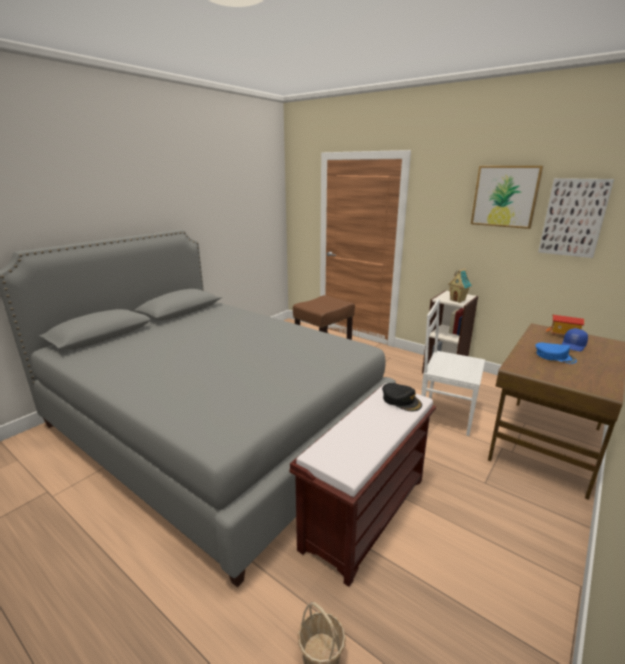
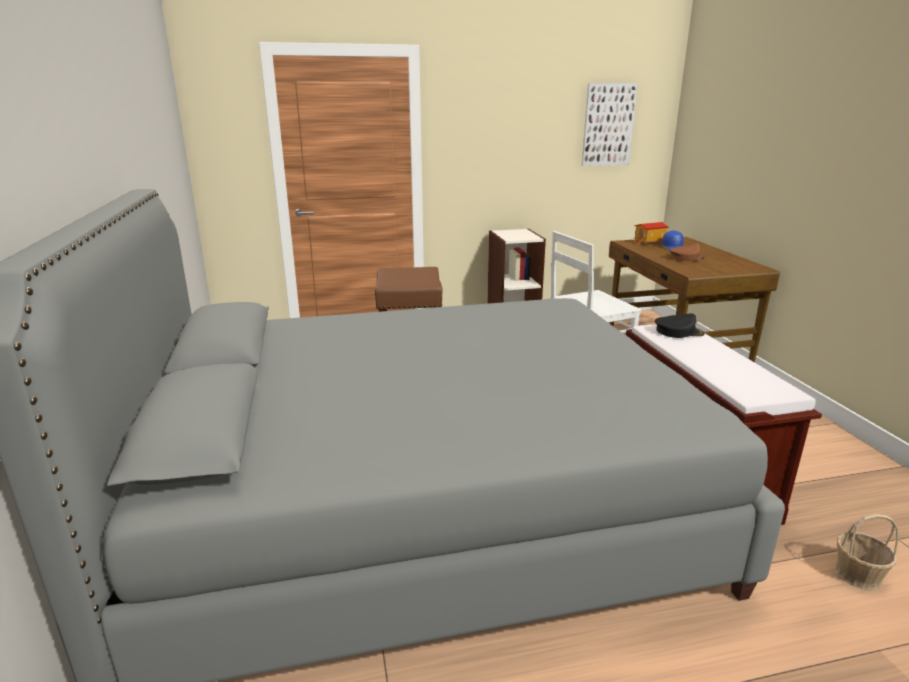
camera: 50 degrees left, 0 degrees up
(458, 300) = (526, 236): toy house -> none
(505, 196) = (542, 105): picture -> none
(554, 356) = (686, 258): blue cap -> brown cap

